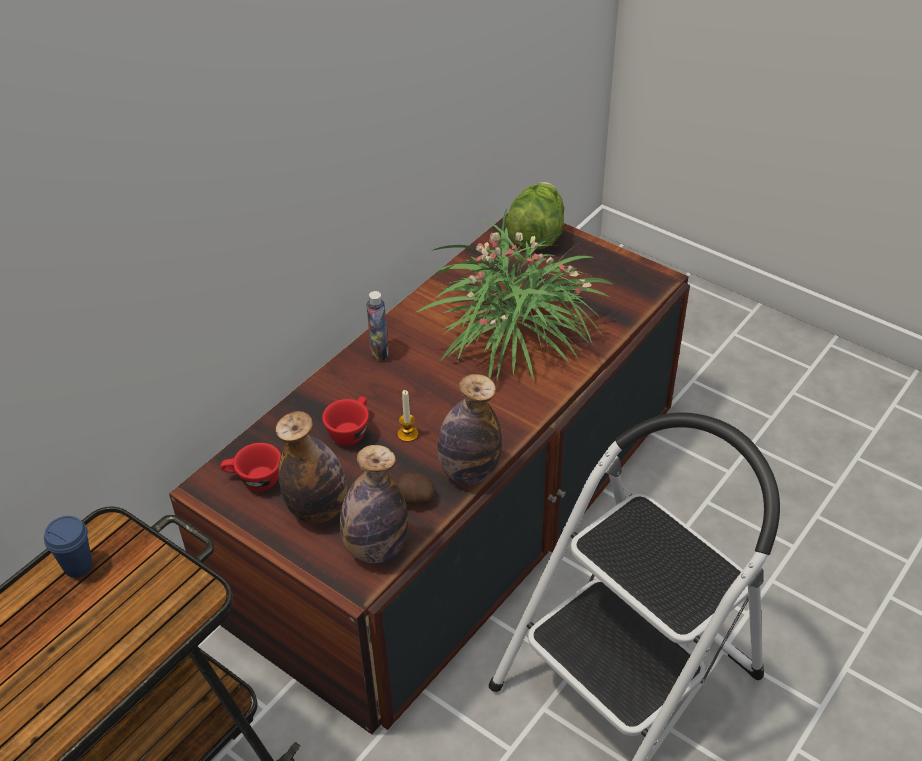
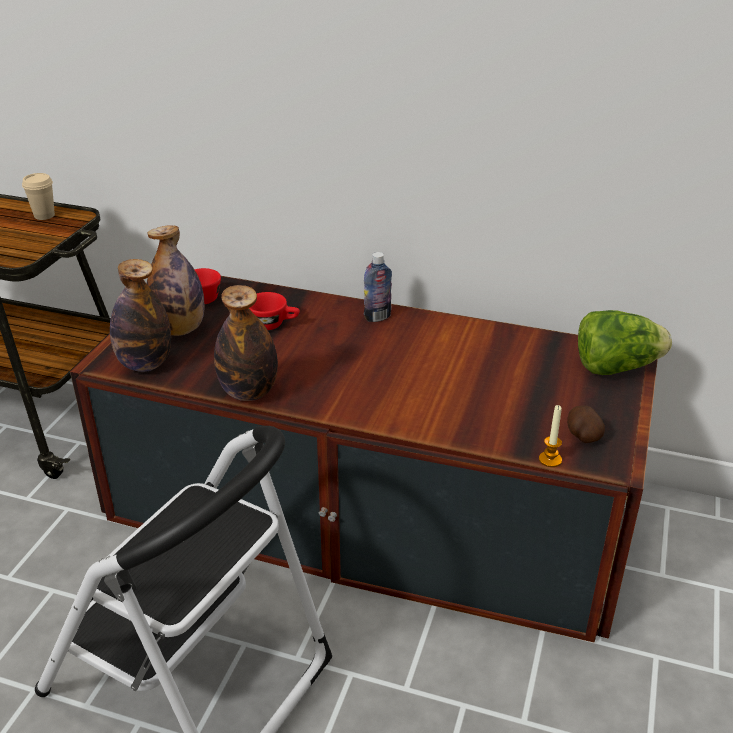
camera: 70 degrees right, 10 degrees down
(78, 566) = (44, 215): blue cup -> beige cup
(407, 434) = (281, 352): candle -> candle (550, 460)
(414, 499) = (205, 371): potato -> potato (582, 436)
(514, 333) = (450, 382): potted plant -> none

